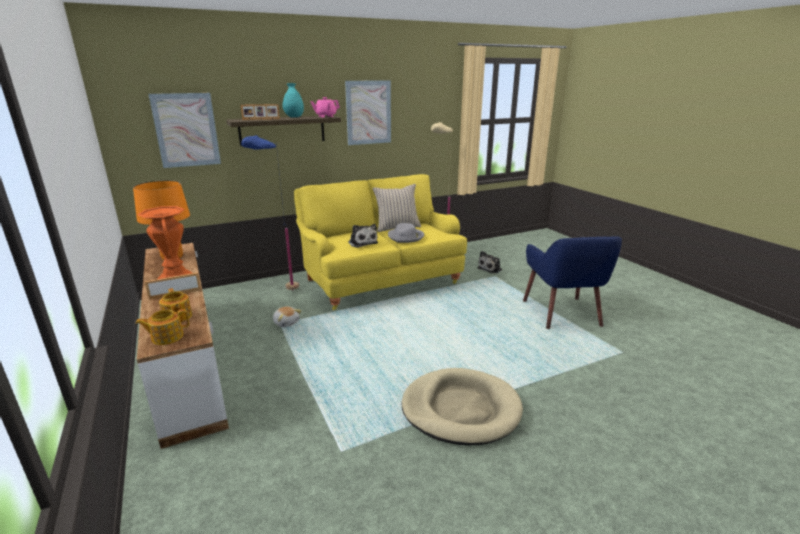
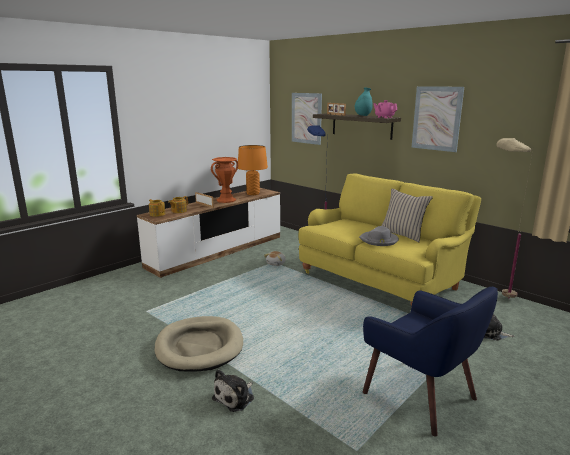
camera: 70 degrees right, 5 degrees down
(362, 242) = (342, 229): plush toy -> plush toy (235, 397)
(562, 313) = (421, 396): blue armchair -> blue armchair turned 105 degrees counterclockwise

